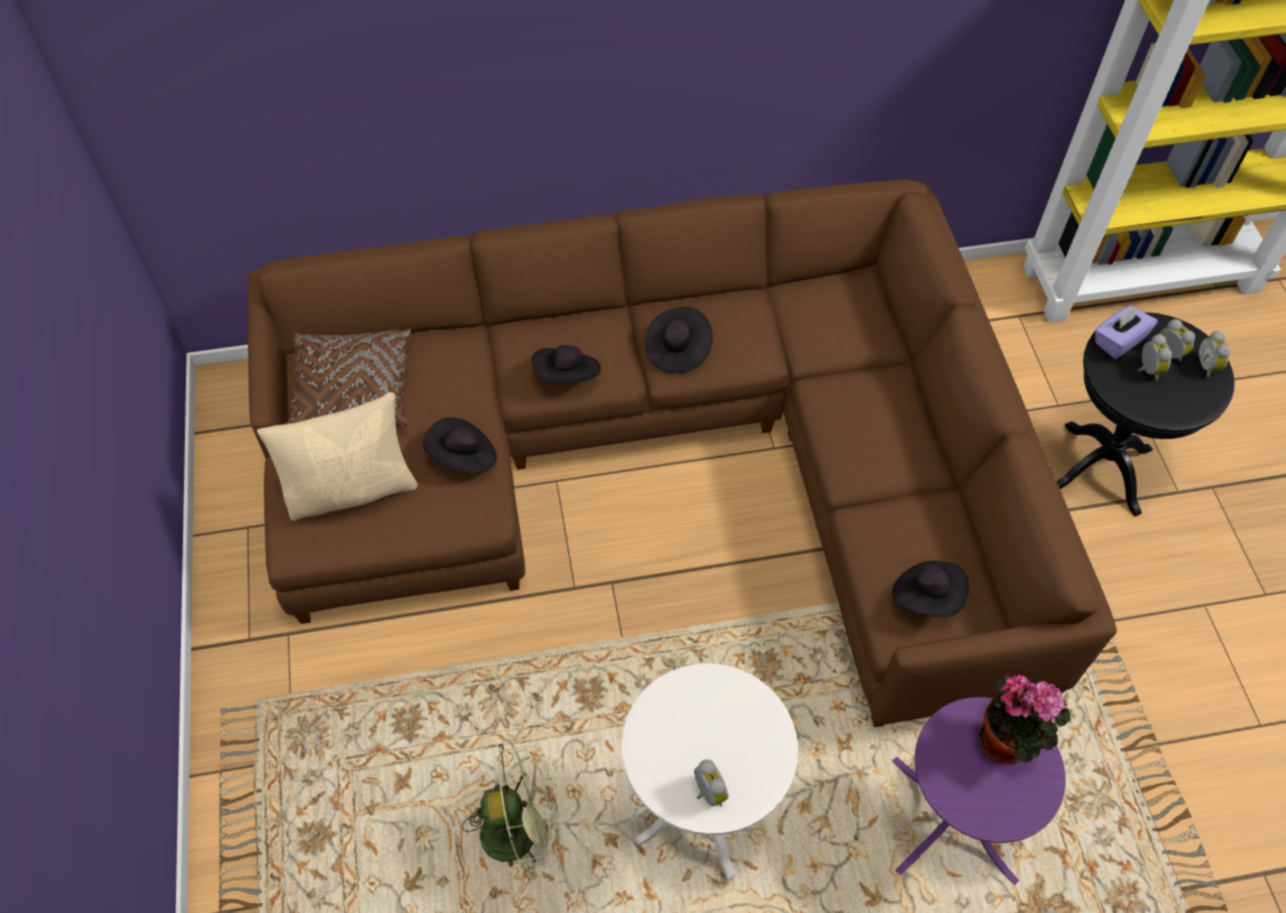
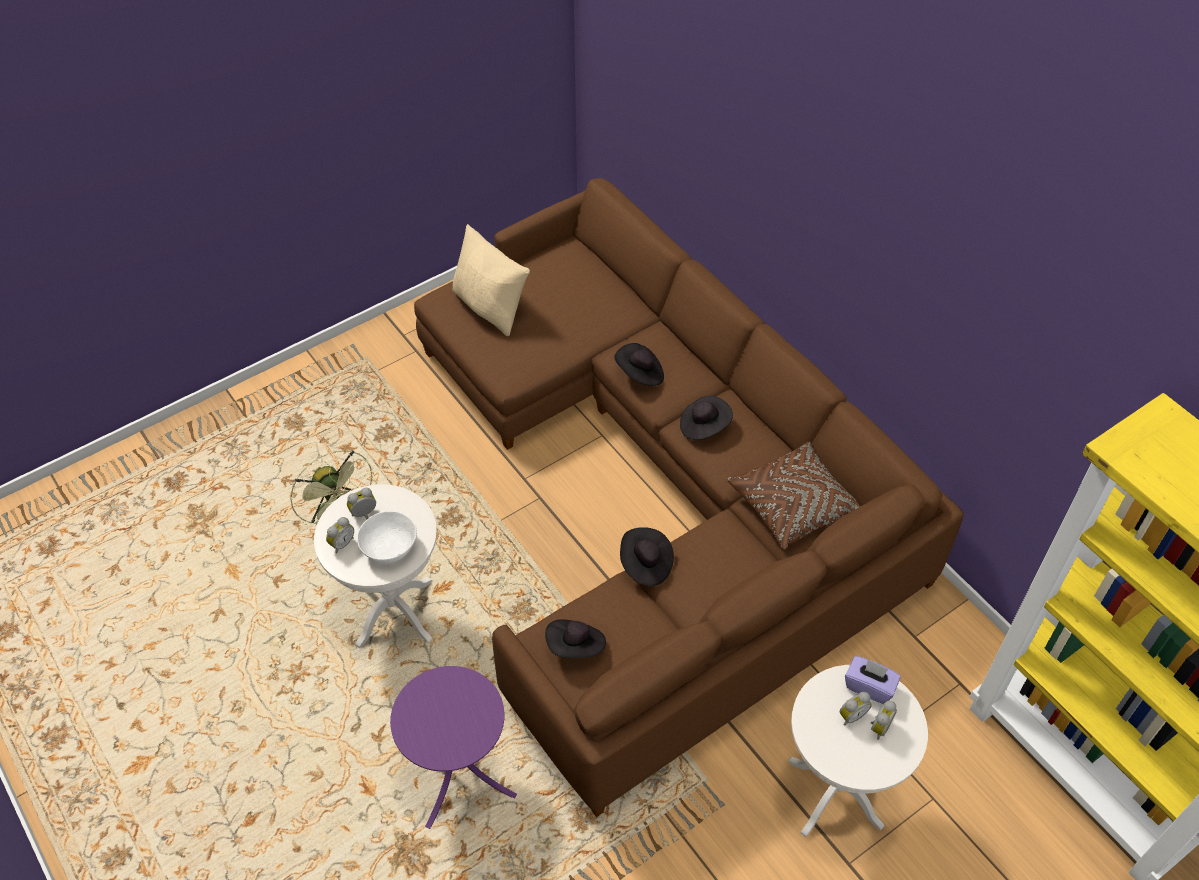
camera: 65 degrees right, 5 degrees down
(352, 393) = (558, 275): brown pillow -> brown pillow (793, 504)
(463, 457) = (544, 349): black hat -> black hat (645, 564)
(741, 735) = (389, 547): none -> white bowl
(1008, 742) = (471, 723): potted plant -> none
(1101, 468) = (835, 793): black side table -> white side table
(1208, 366) = (886, 762): alarm clock -> alarm clock (364, 514)

